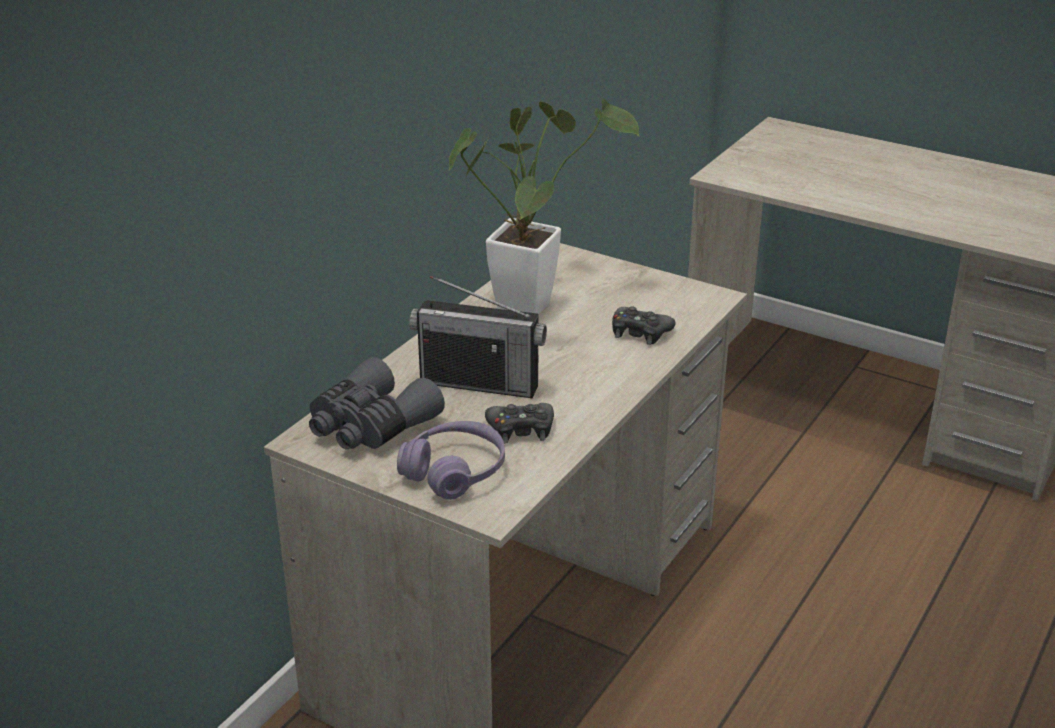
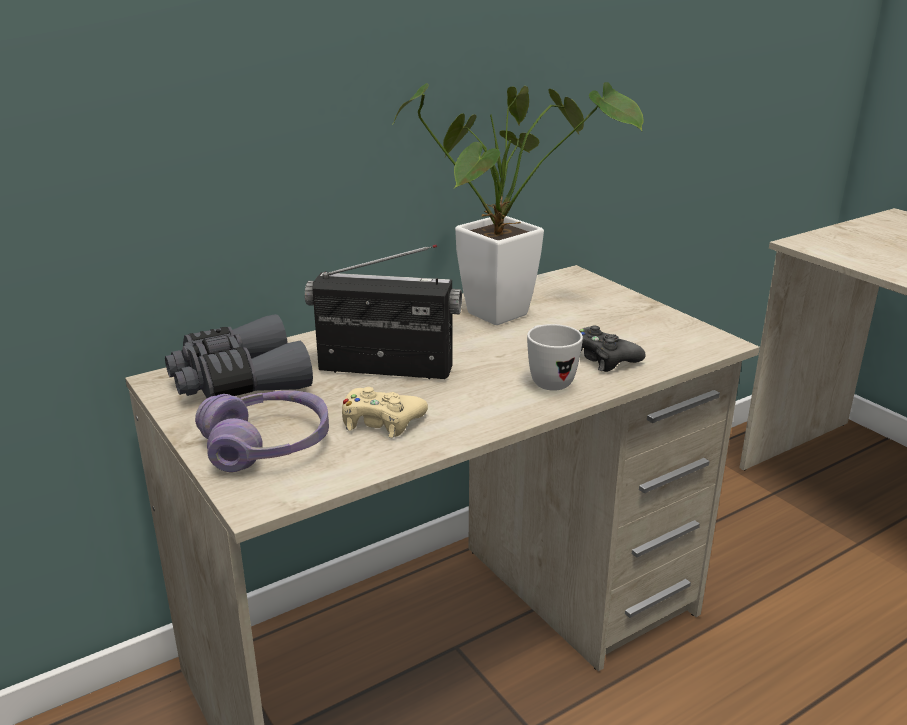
camera: 25 degrees right, 5 degrees down
(479, 383) = (385, 369): radio -> radio turned 150 degrees clockwise
(521, 429) = (381, 421): black game controller -> beige game controller
(615, 362) = (547, 380): none -> white mug

